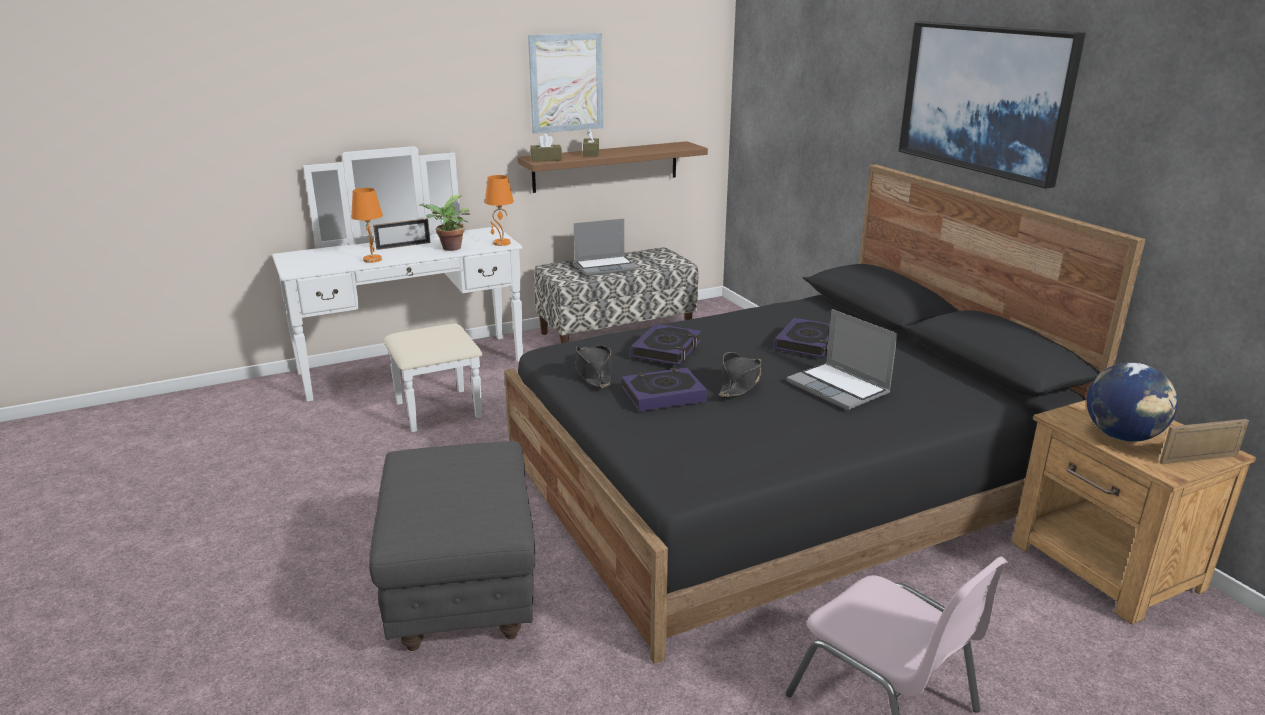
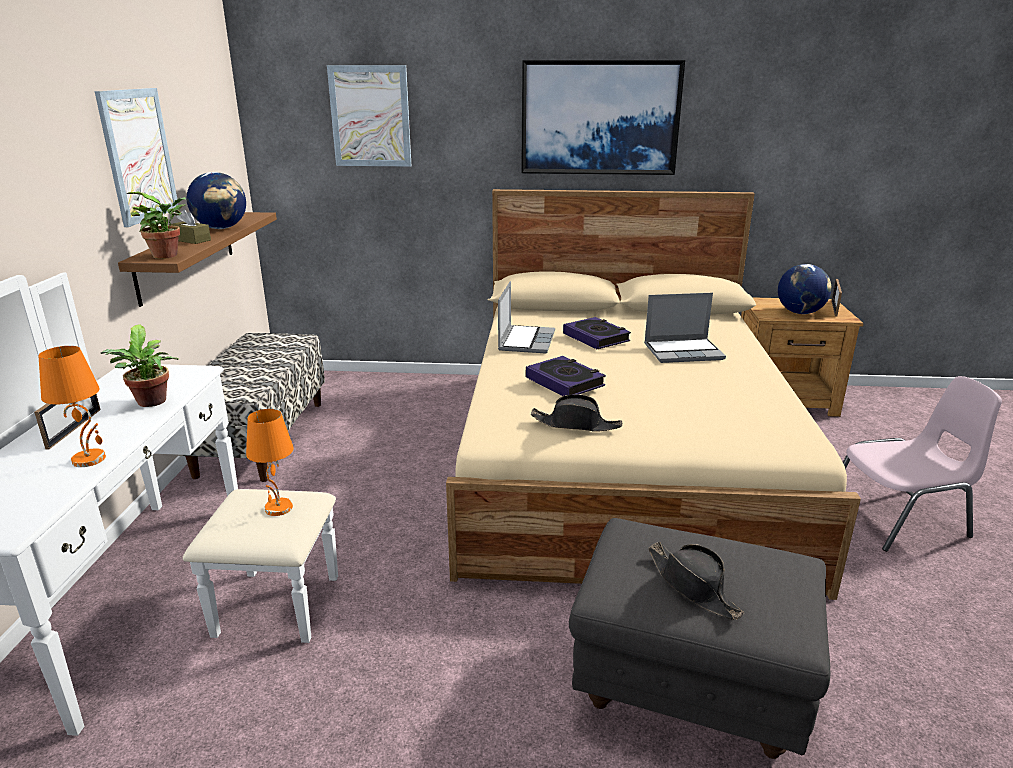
camera: 60 degrees left, 0 degrees up
(501, 243) = (194, 373): orange table lamp -> orange table lamp (279, 508)
(546, 159) = (169, 255): brown tissue box -> potted plant
(606, 267) = (246, 368): laptop -> laptop (526, 340)
(633, 150) = (221, 228): none -> globe
(663, 395) = (645, 409): book -> none
(740, 383) = (650, 377): black hat -> black hat (693, 586)
(781, 484) = (621, 459): black bed -> beige bed
(805, 70) = (370, 116): none -> picture

